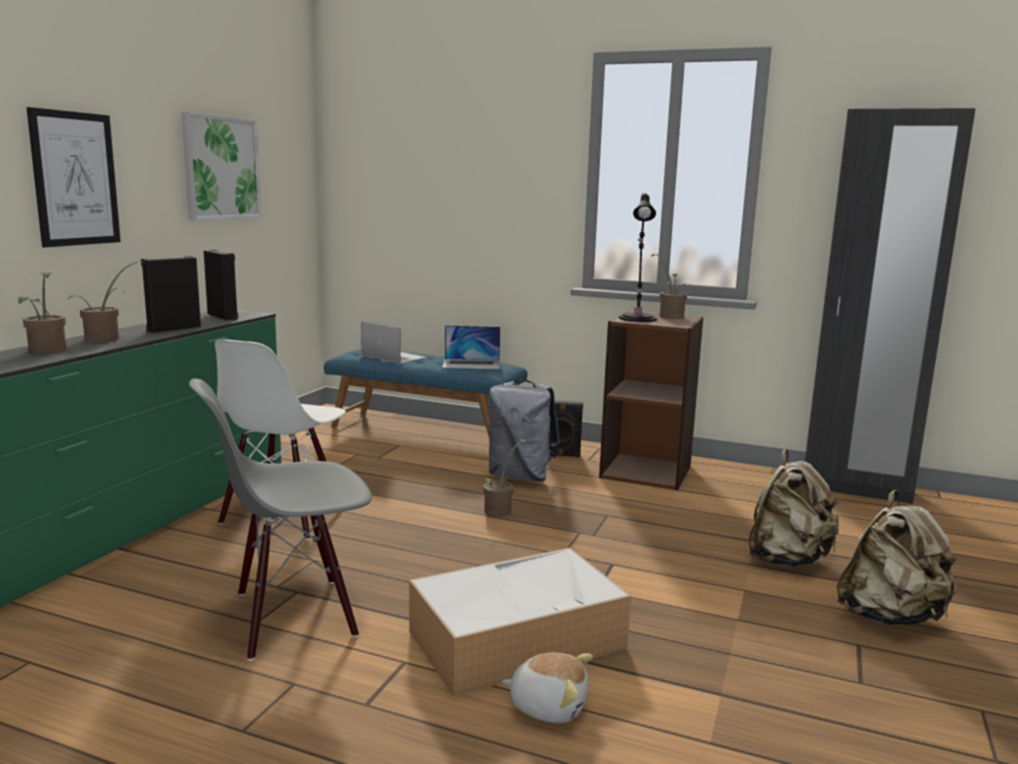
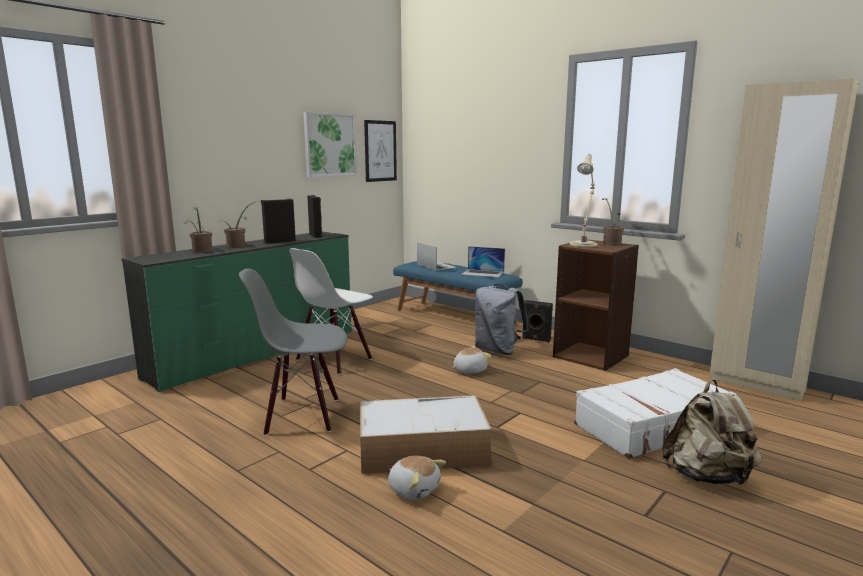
camera: 20 degrees right, 0 degrees up
(75, 179) = (234, 154): picture -> picture (380, 151)
(501, 510) = (469, 370): potted plant -> plush toy
(637, 318) = (584, 244): black table lamp -> beige table lamp
(786, 559) = (654, 427): beige backpack -> white suitcase
(855, 489) = (755, 384): black wardrobe -> beige wardrobe

